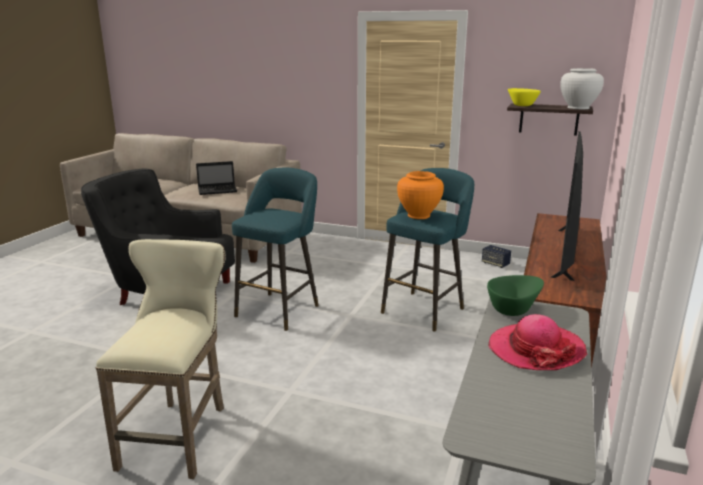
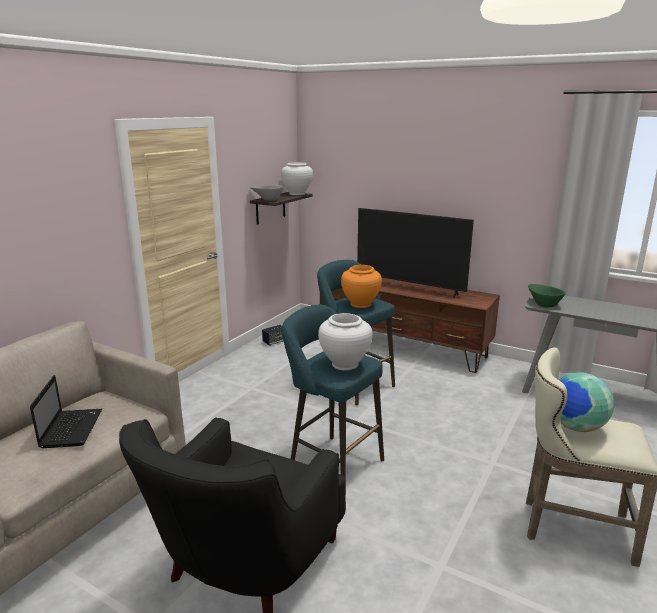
camera: 80 degrees left, 0 degrees up
(169, 315) = (575, 427): none -> globe
(266, 217) = (345, 364): none -> white vase
(521, 105) = (267, 200): yellow bowl -> grey bowl
(535, 349) = (591, 307): hat -> none

